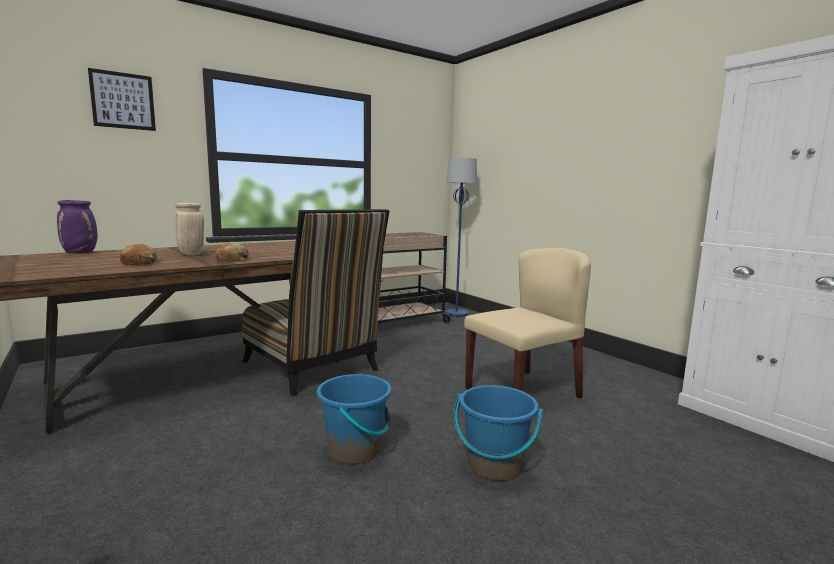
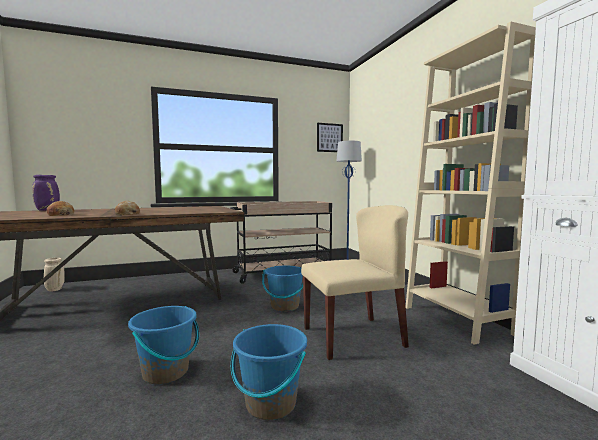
camera: 15 degrees right, 5 degrees down
(123, 100) = (96, 111): picture -> picture (329, 137)
(190, 254) = (110, 211): beige vase -> beige vase (55, 289)
(314, 368) = (199, 302): chair -> none
(423, 365) = (285, 306): none -> blue bucket
(608, 366) = (456, 320): none -> beige bookcase

